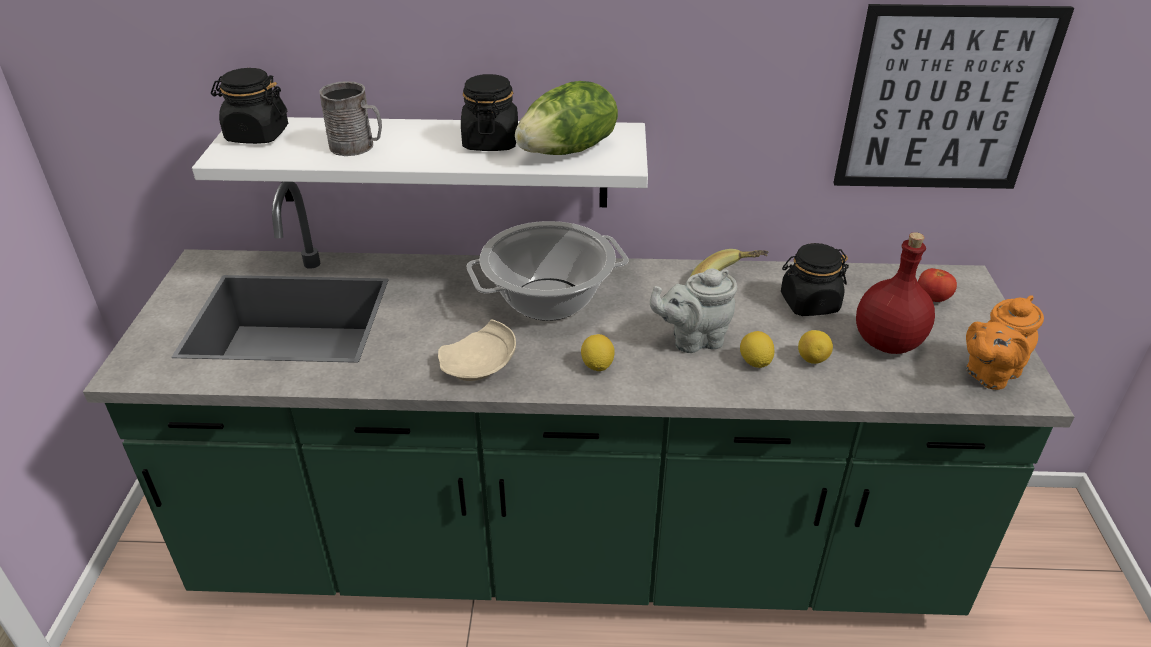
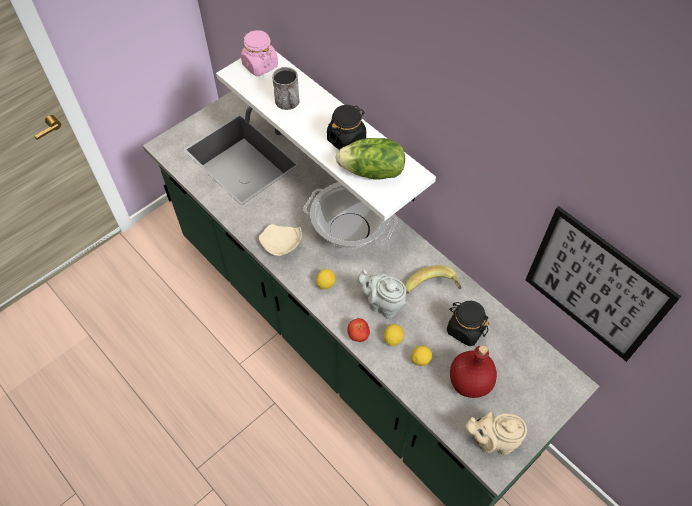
camera: 45 degrees right, 20 degrees up
(257, 135) = (260, 65): black jar -> pink jar
(932, 299) = (533, 380): tomato -> tomato (358, 335)
(989, 374) = (492, 440): orange teapot -> beige teapot

